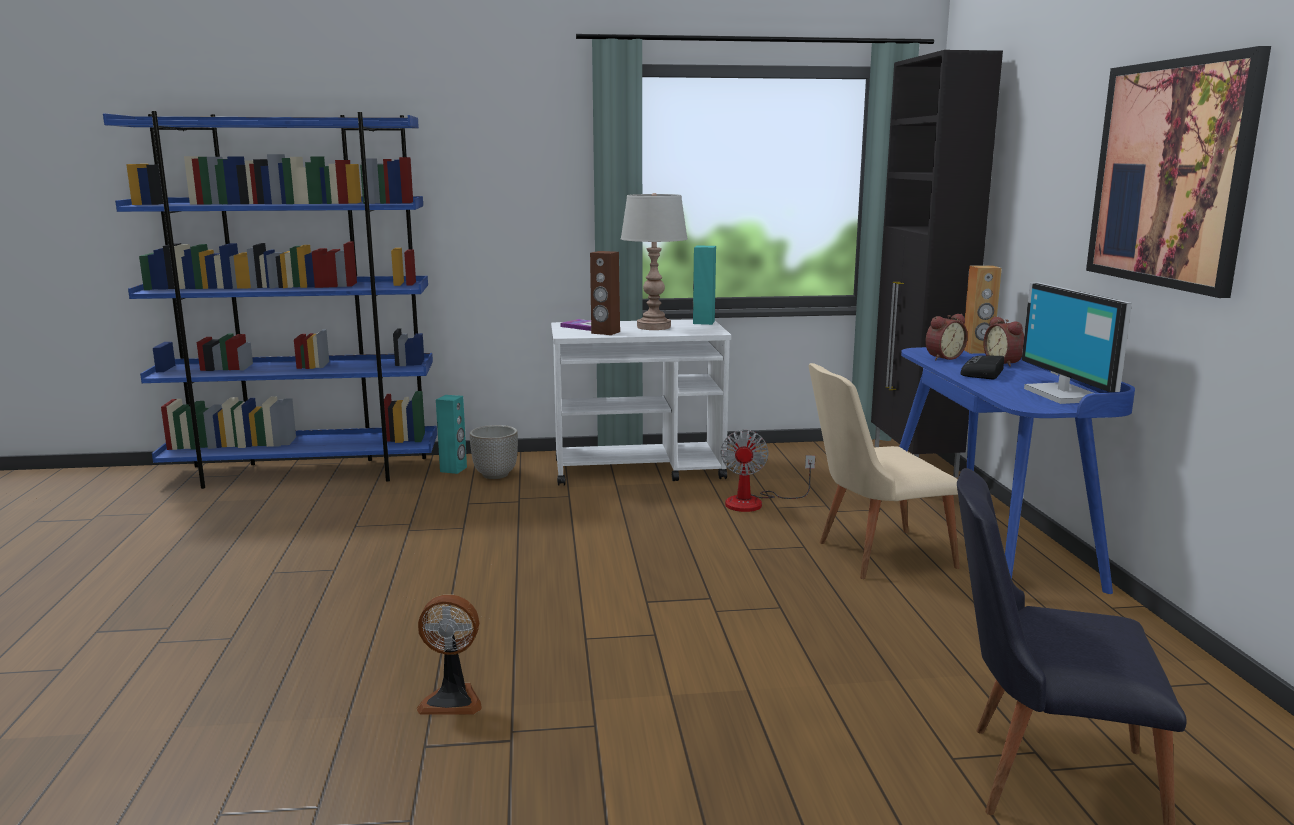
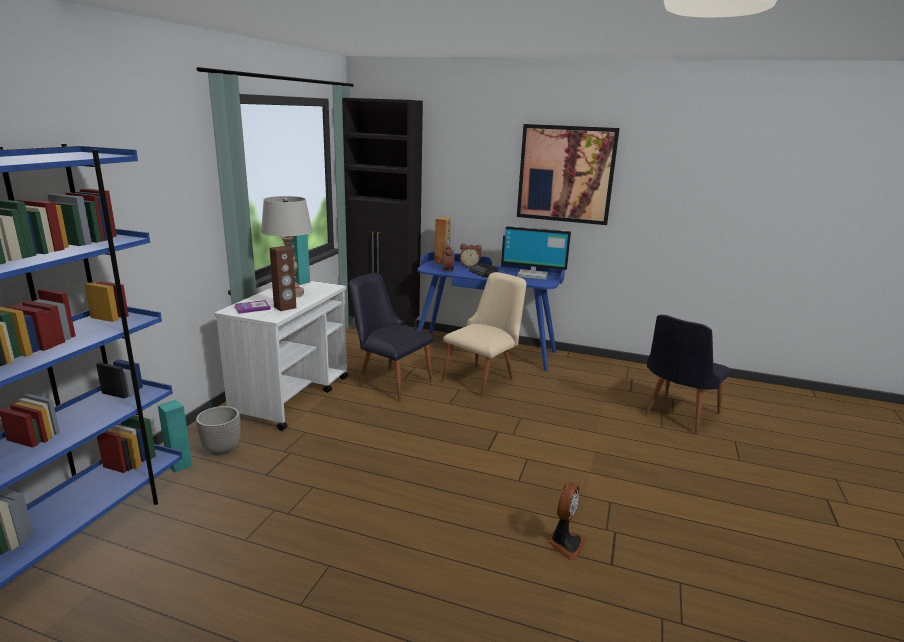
camera: 65 degrees left, 5 degrees up
(755, 502) = (390, 381): fan -> black chair
(872, 555) = (483, 378): beige chair -> beige chair turned 150 degrees counterclockwise

